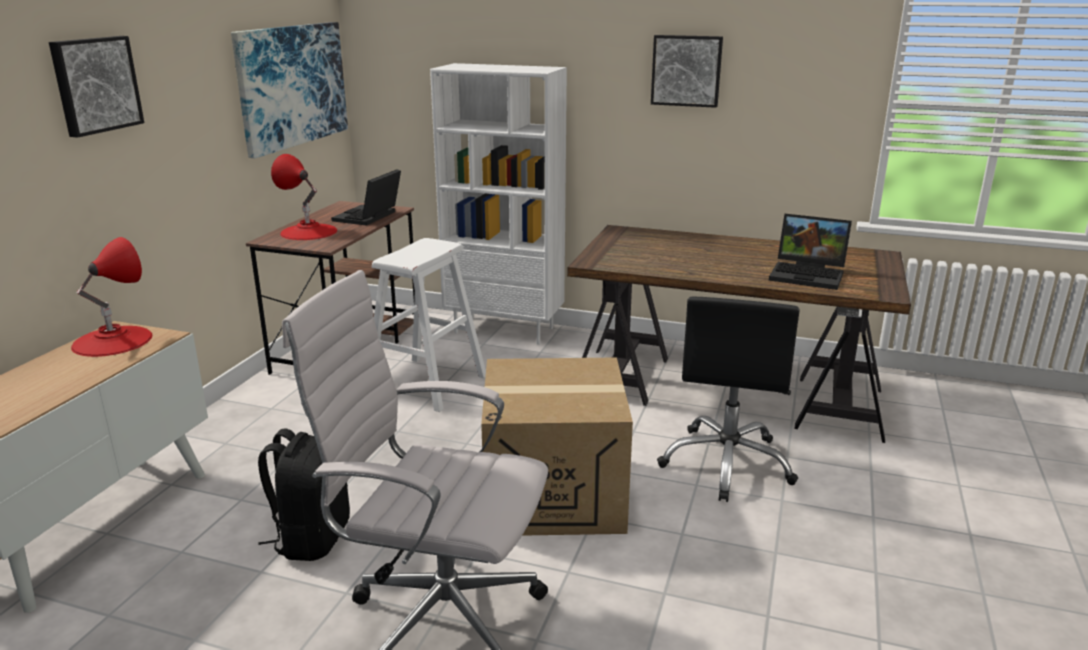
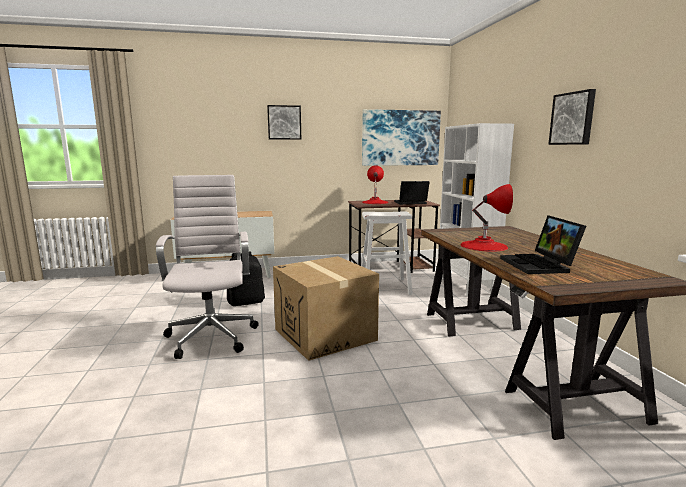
camera: 60 degrees right, 10 degrees down
(112, 340) = (255, 213): red table lamp -> red table lamp (484, 246)
(727, 463) = (418, 375): black office chair -> none

